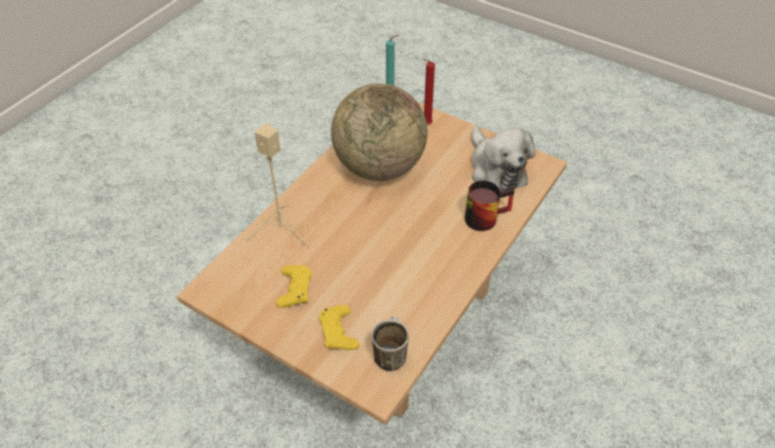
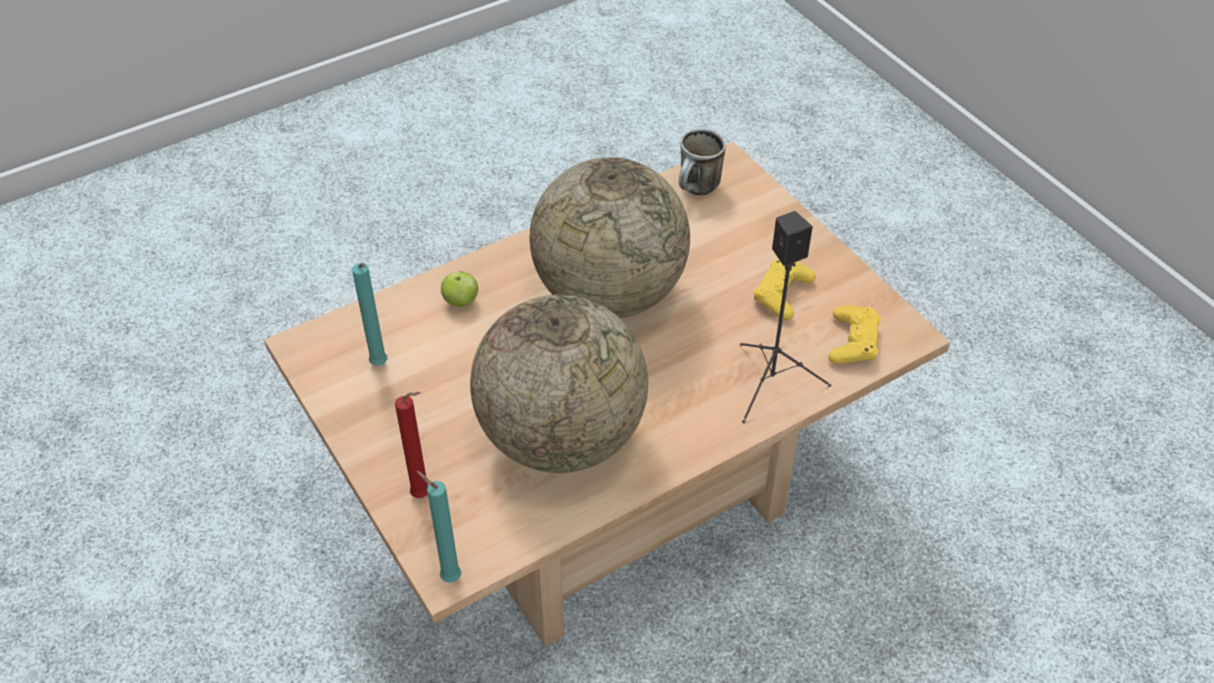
camera: 155 degrees left, 0 degrees up
(280, 231) = (772, 383): beige speaker -> black speaker
(338, 332) = (746, 230): yellow game controller -> yellow game controller (853, 342)
(403, 251) = (609, 294): none -> globe
(484, 215) = (461, 301): mug -> apple
(496, 168) = (380, 366): plush toy -> turquoise candle

